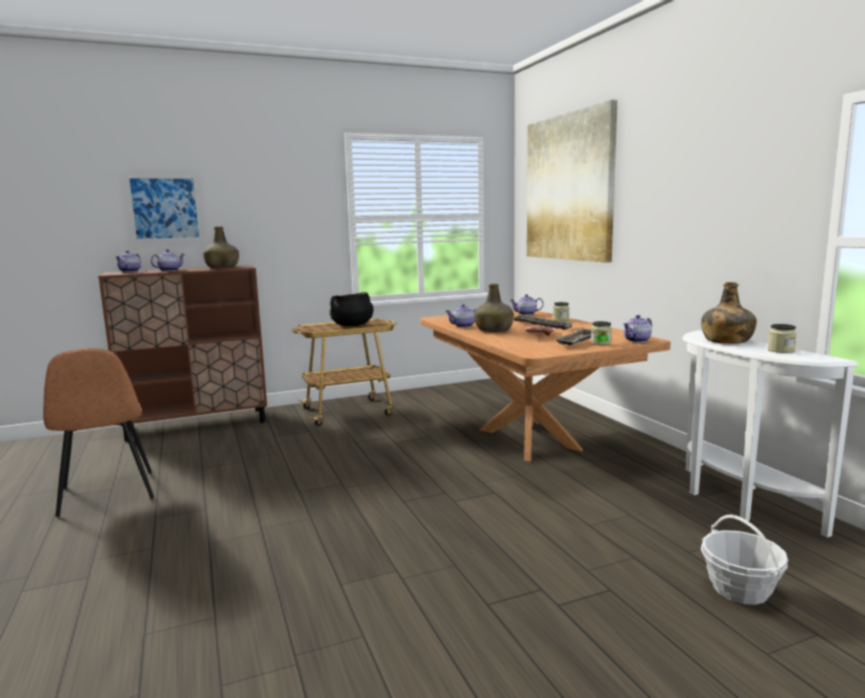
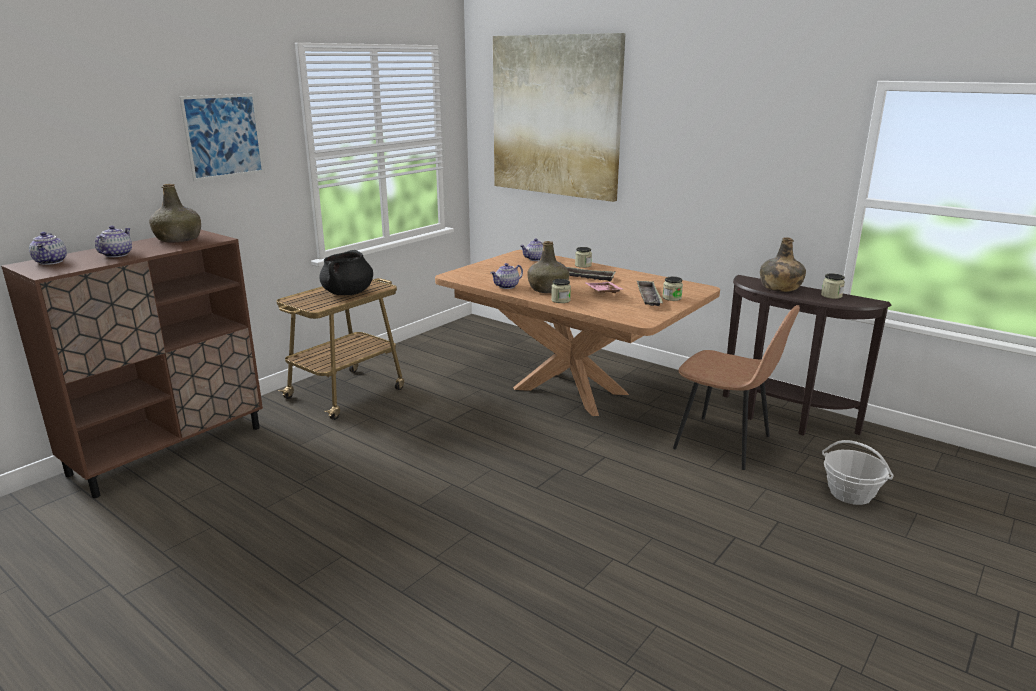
camera: 30 degrees left, 10 degrees up
(107, 494) = (184, 575): brown chair -> brown chair (724, 443)
(165, 208) = (77, 161): picture -> picture (223, 136)
(490, 336) = (560, 300): none -> jar
(637, 341) = (694, 290): teapot -> none
(735, 502) = (783, 419): white console table -> brown console table

